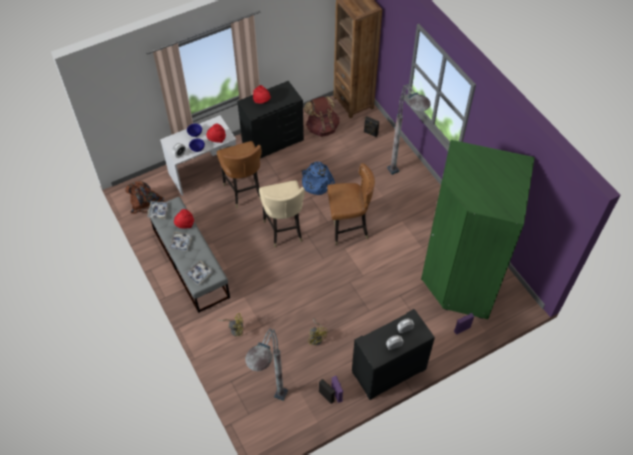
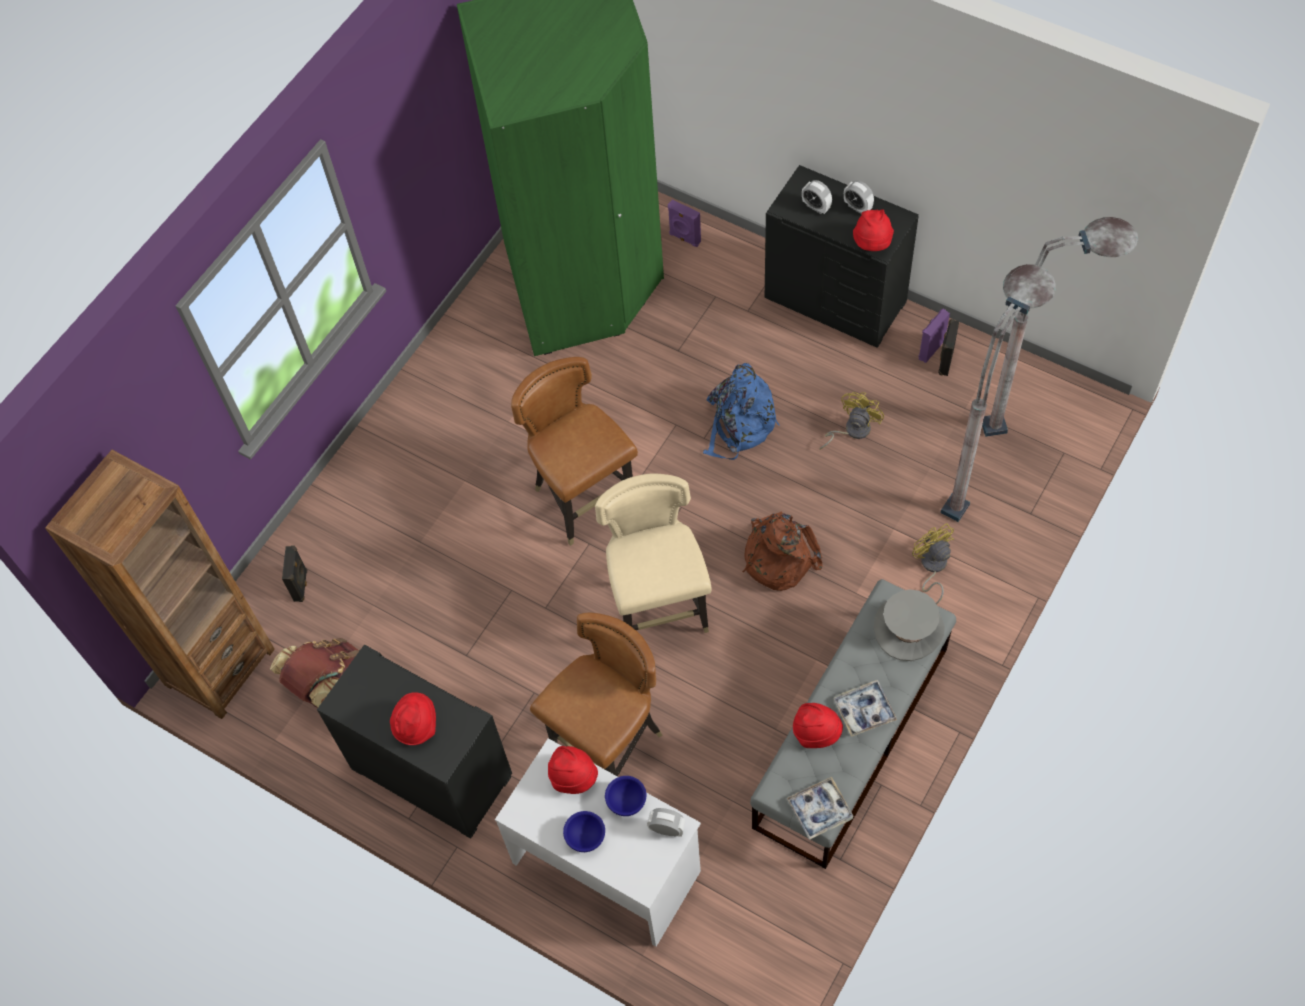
camera: 115 degrees left, 5 degrees up
(146, 203) = (769, 934): brown backpack -> brown backpack (778, 557)
(199, 274) = (908, 629): tray -> grey hat
(283, 230) = (659, 611): beige chair -> beige chair turned 60 degrees counterclockwise
(316, 183) = (502, 618): blue backpack -> blue backpack (738, 425)
(368, 340) = (872, 244): none -> red hat
(402, 183) = (412, 463): grey floor lamp -> grey floor lamp (977, 475)

